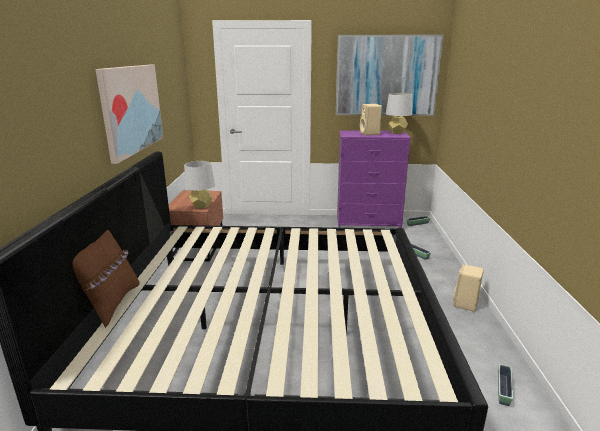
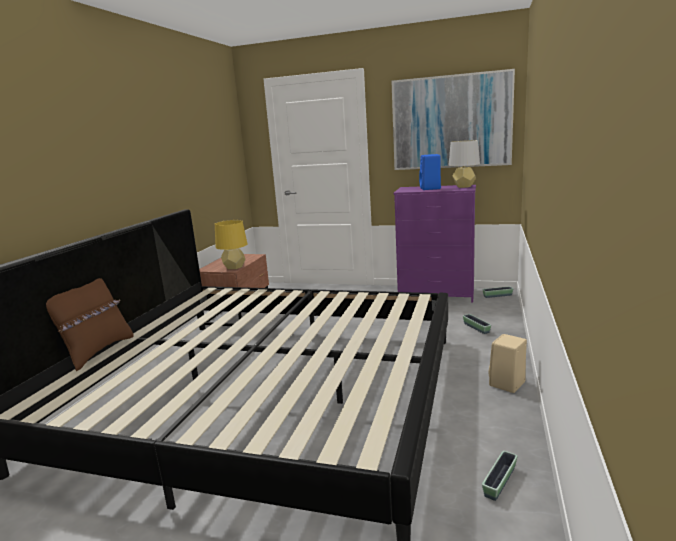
camera: 15 degrees right, 5 degrees down
(131, 109) = (151, 165): picture -> none
(201, 206) = (234, 267): grey table lamp -> yellow table lamp
(370, 134) = (430, 188): beige speaker -> blue speaker

